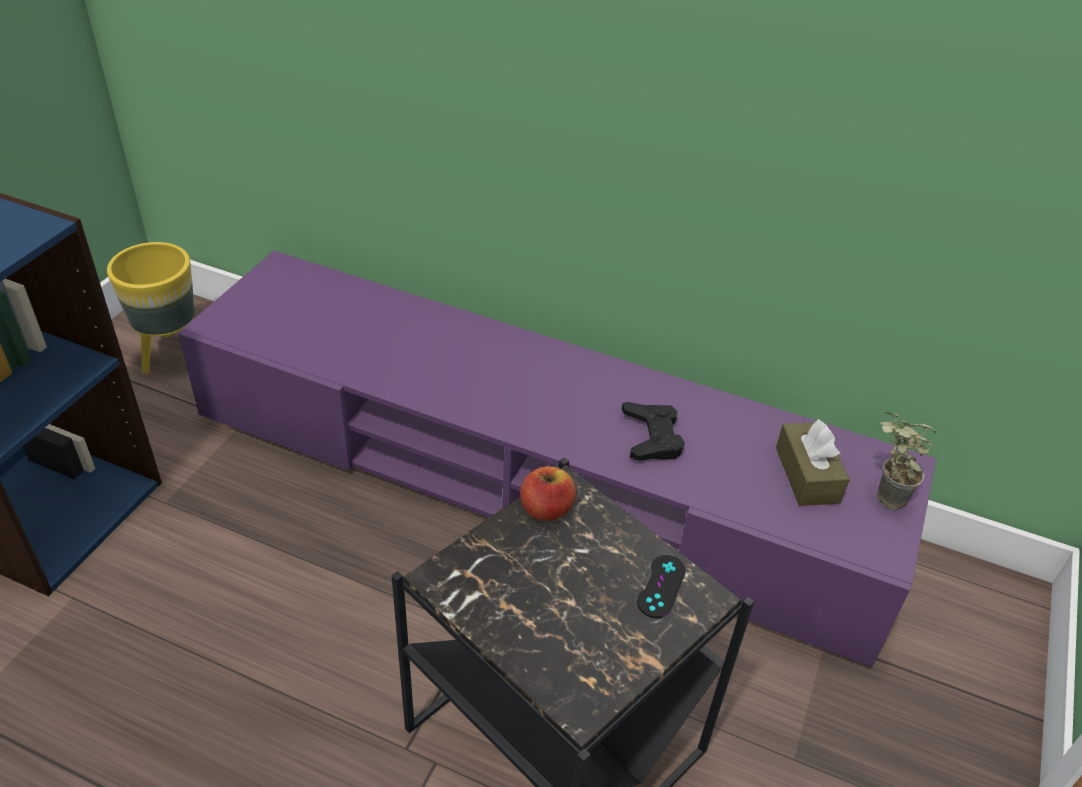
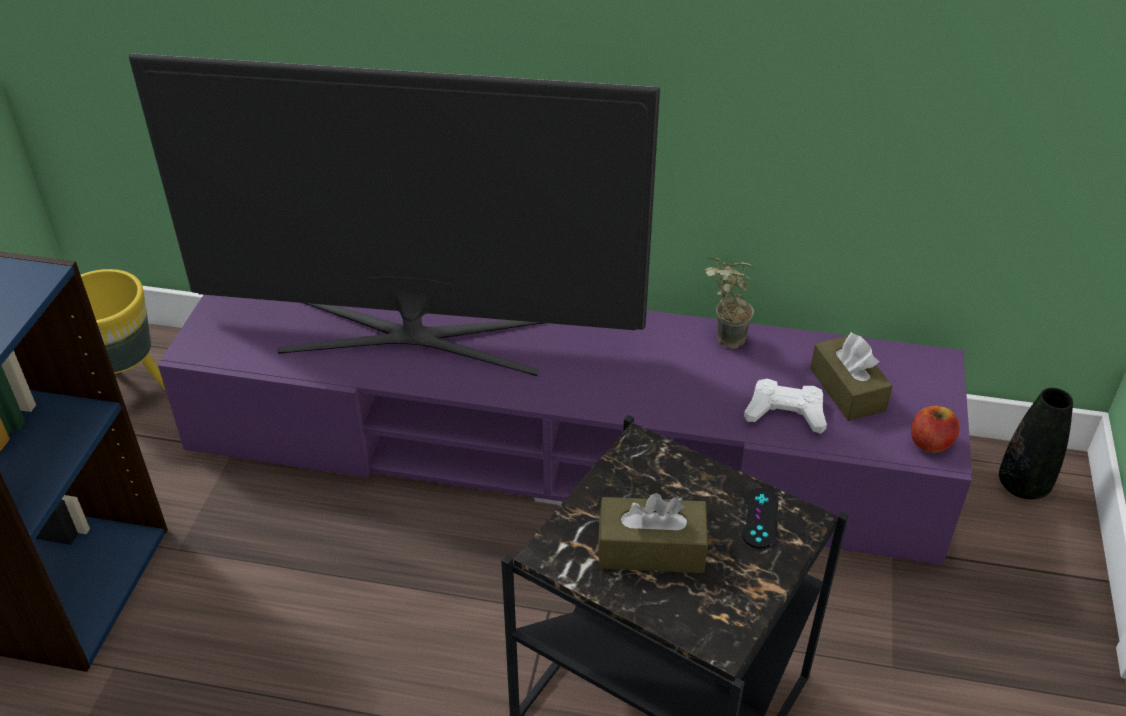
camera: 10 degrees left, 0 degrees up
(414, 348) = (417, 335): none -> television
(541, 595) = (651, 549): none -> brown tissue box
(546, 509) = (628, 468): apple -> apple (930, 443)
(652, 437) = (687, 381): black game controller -> none
(739, 485) = (785, 412): none -> white game controller
(881, 497) = (922, 397): potted plant -> potted plant (722, 340)
(976, 604) = (1023, 485): none -> black vase

